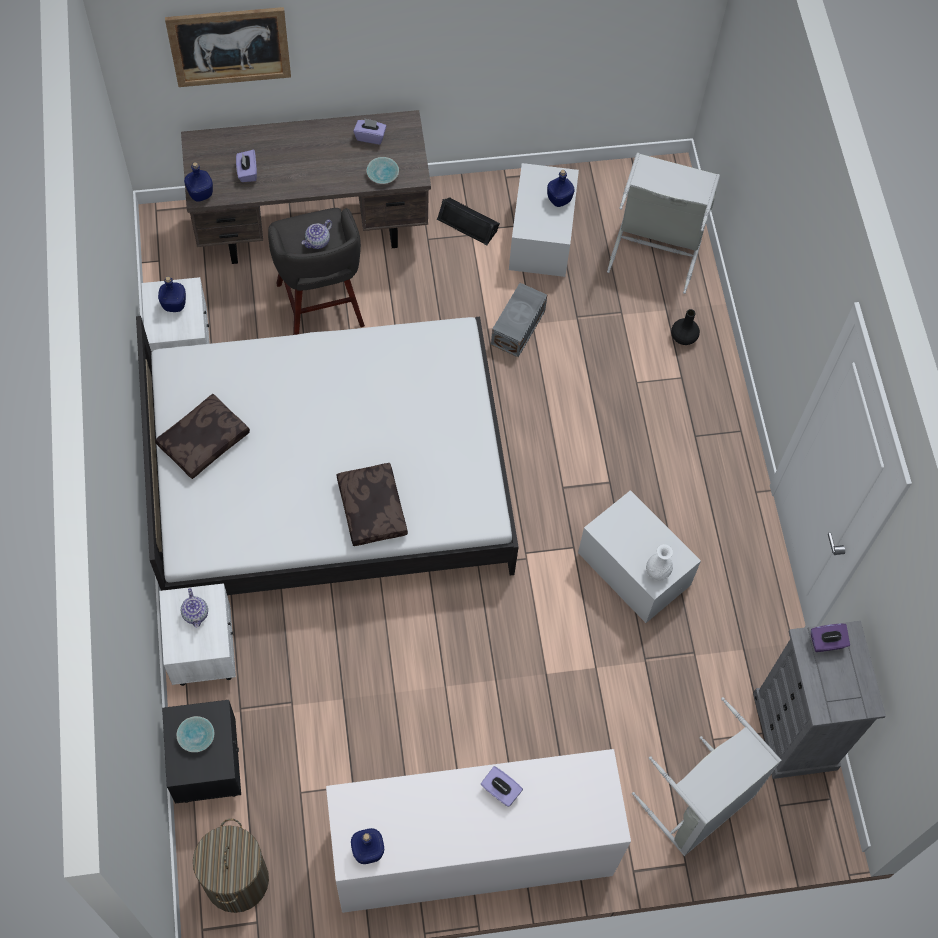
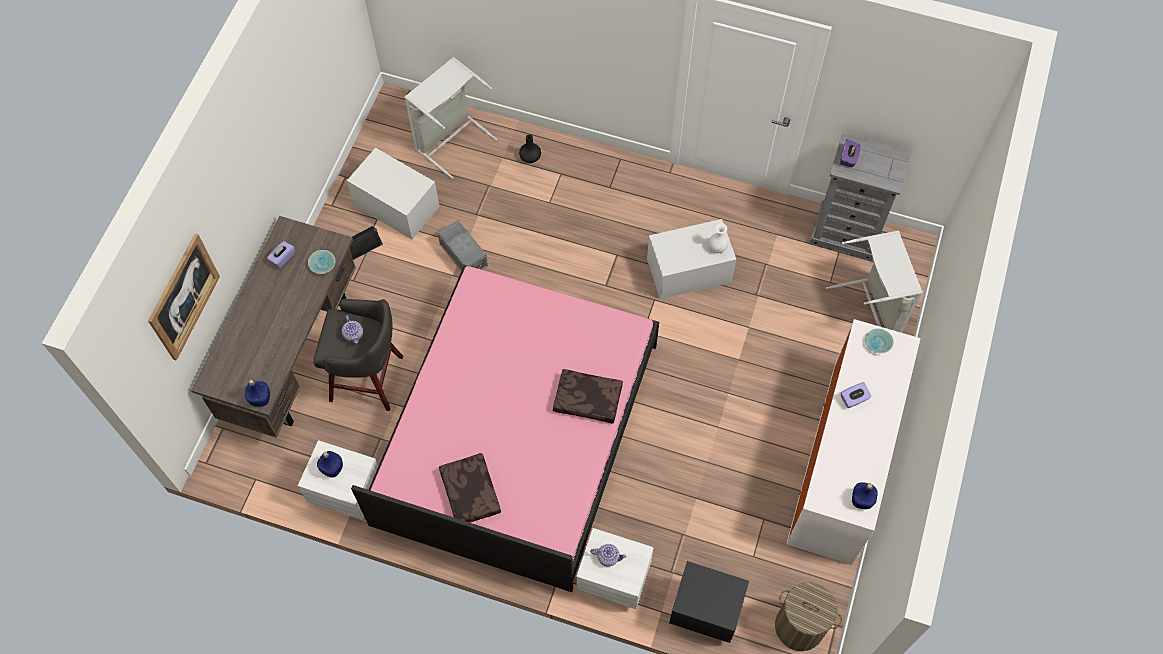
camera: 60 degrees left, 0 degrees up
(196, 735) = (704, 595): turquoise bowl -> turquoise bowl (877, 343)
(247, 172) = (261, 357): purple tissue box -> none
(330, 477) = (517, 433): white bed -> pink bed
(559, 199) = (393, 170): blue bottle -> none

